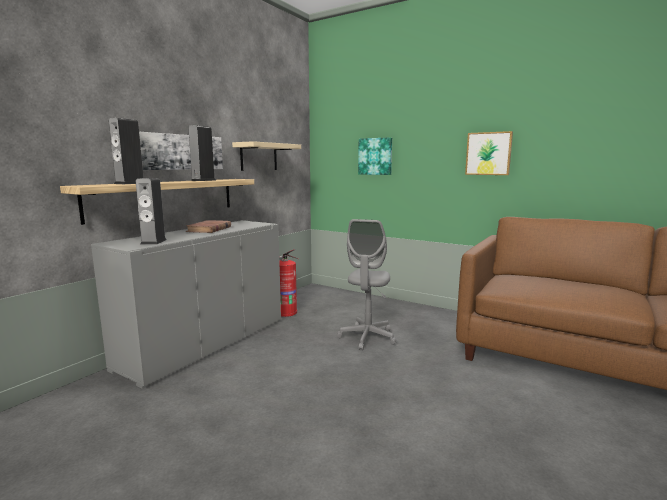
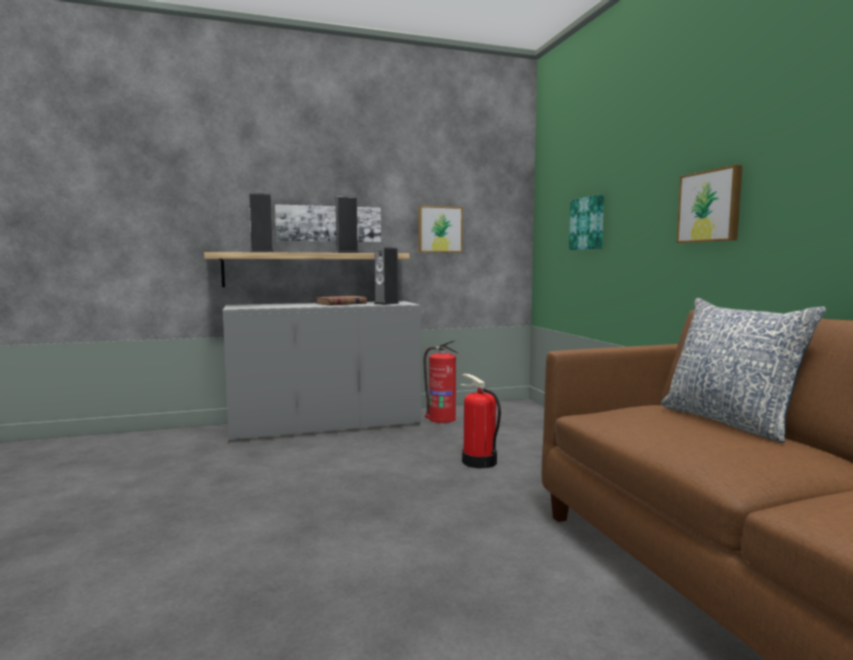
camera: 40 degrees right, 5 degrees down
(153, 242) = (262, 306): speaker -> speaker (386, 303)
(259, 157) = (439, 229): beige shelf -> picture
(367, 337) = (478, 461): grey office chair -> fire extinguisher
(560, 279) = (729, 421): none -> pillow

